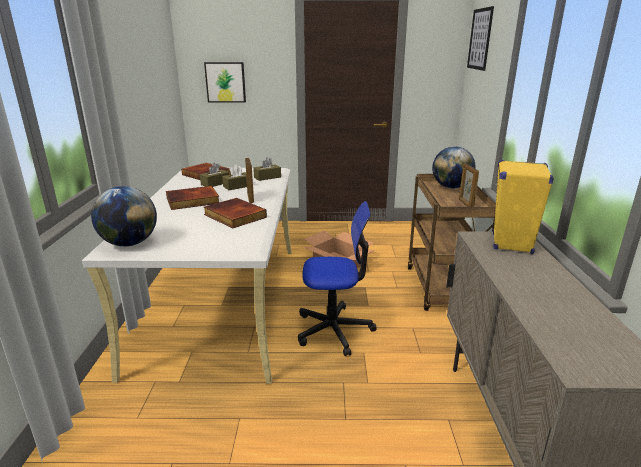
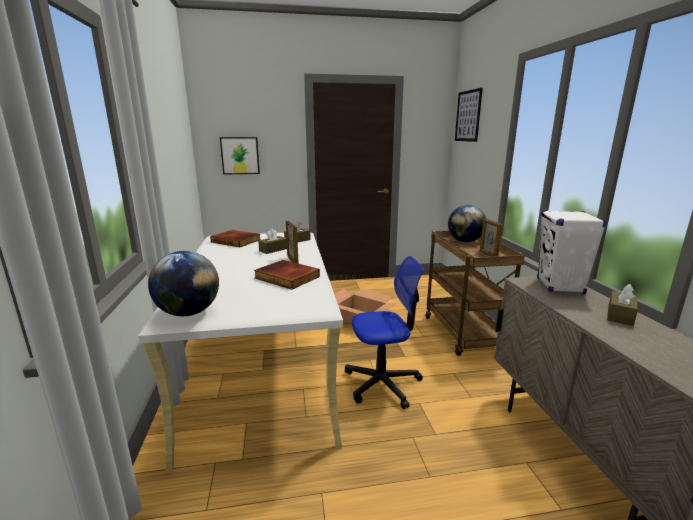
camera: 10 degrees left, 5 degrees down
(192, 201) = (235, 266): book -> none
(215, 183) = (249, 248): brown tissue box -> brown tissue box (620, 315)
(511, 244) = (560, 286): yellow speaker -> white speaker

